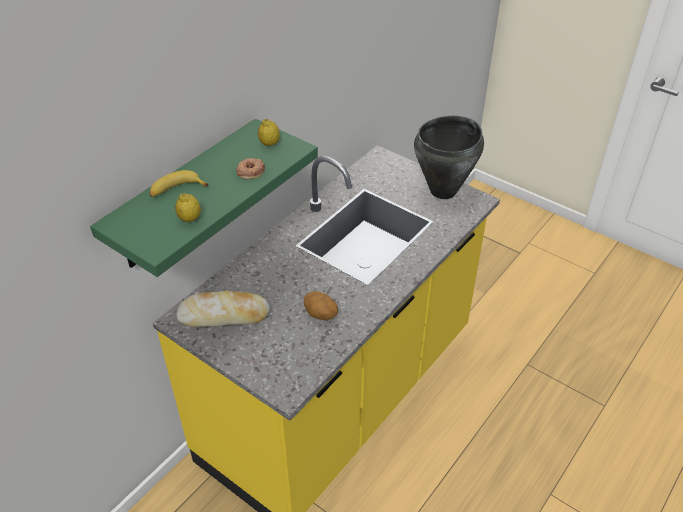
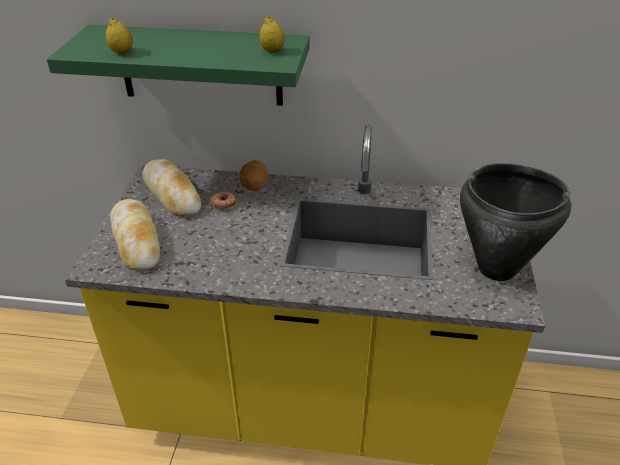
camera: 60 degrees right, 5 degrees down
(176, 190) = (159, 37): banana -> none
(250, 171) = (218, 55): donut -> donut (224, 203)
(273, 356) = (136, 241): none -> bread
(320, 315) = (211, 249): potato -> potato (254, 187)

